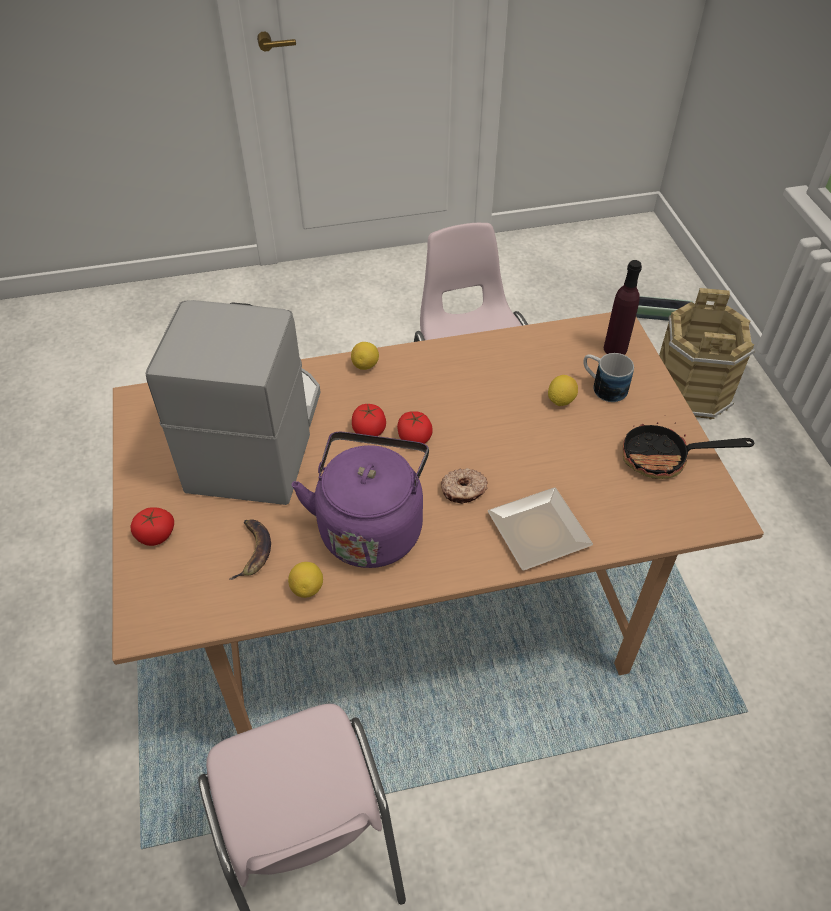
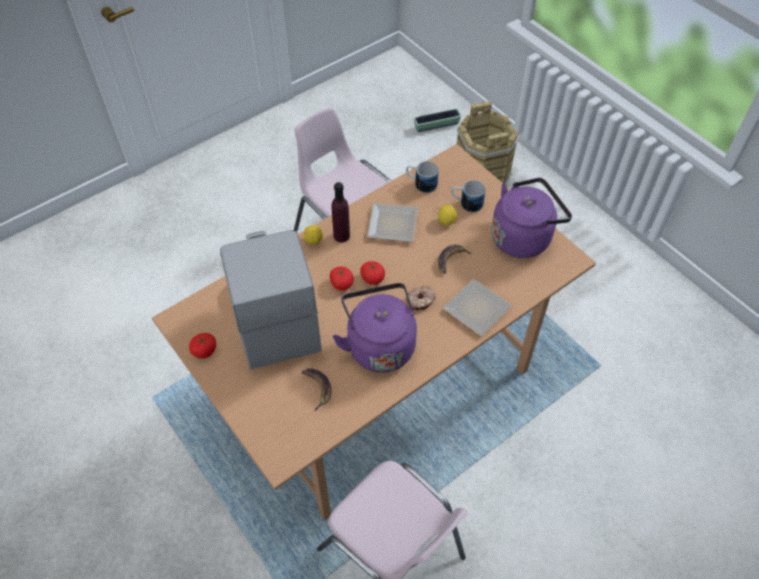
camera: 25 degrees left, 5 degrees up
(156, 535) = (249, 402): tomato -> tomato (204, 350)
(307, 588) = (364, 396): lemon -> none
(483, 383) = (394, 226): none -> plate
(538, 452) = (451, 260): none -> banana
(552, 342) = (421, 184): none -> mug
(615, 348) = (460, 175): purple bottle -> purple bottle (341, 235)
(664, 458) = (523, 237): frying pan -> purple kettle

